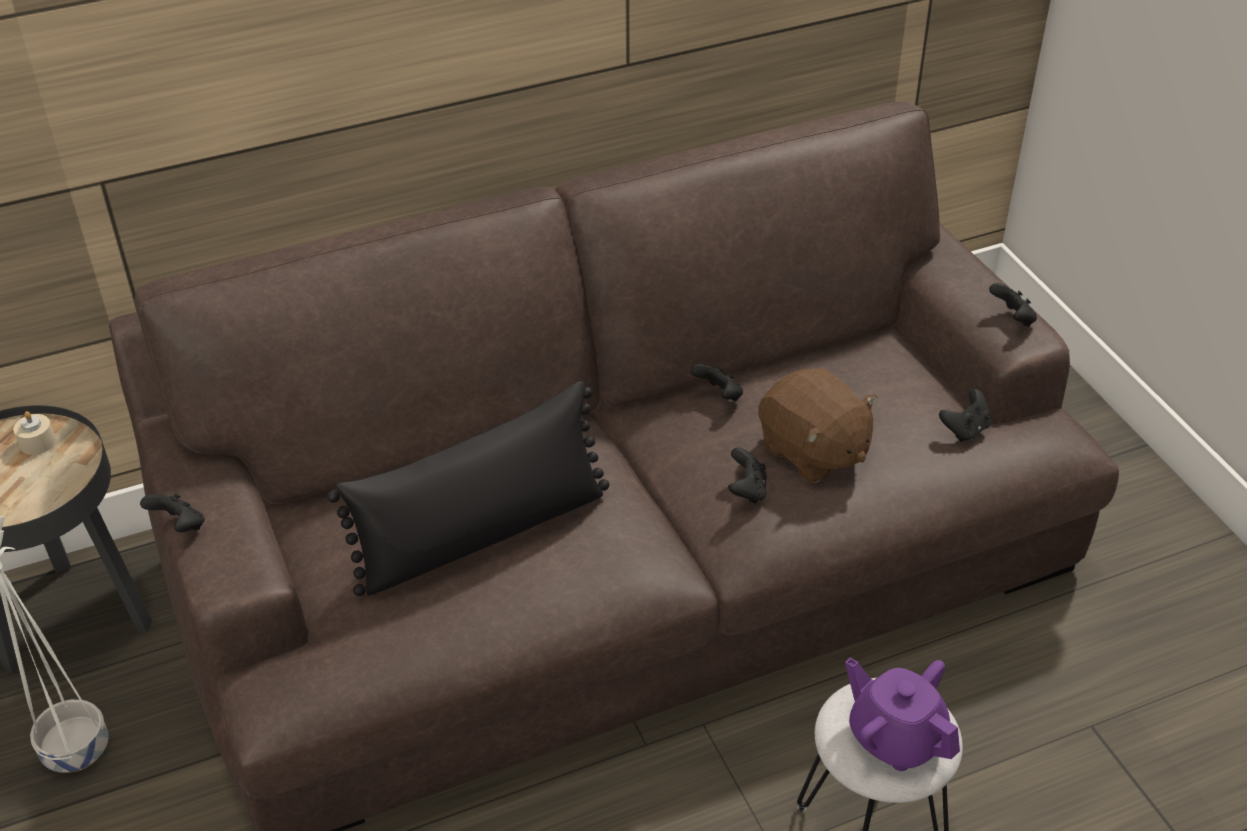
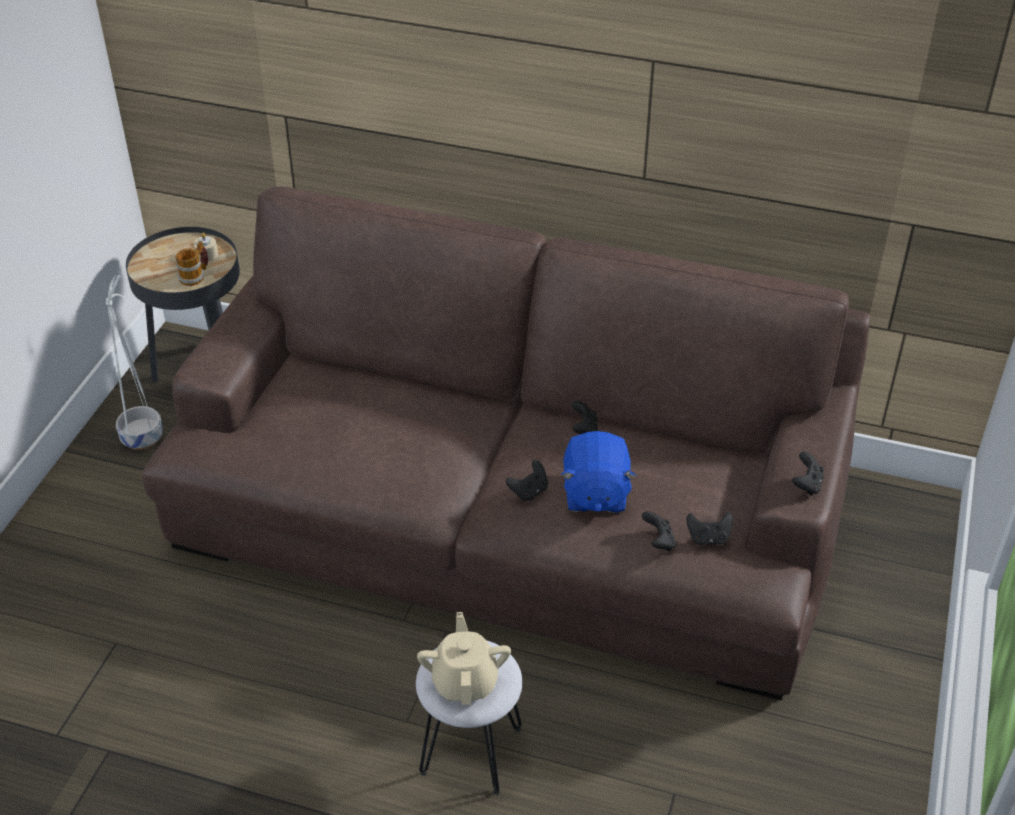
camera: 40 degrees right, 0 degrees up
(54, 476) = (195, 276): none -> mug
(179, 526) = (212, 332): black game controller -> black game controller (659, 542)
(482, 533) = (362, 427): black pillow -> none
(813, 451) = (595, 493): brown plush toy -> blue plush toy
(895, 738) = (465, 681): purple teapot -> beige teapot

